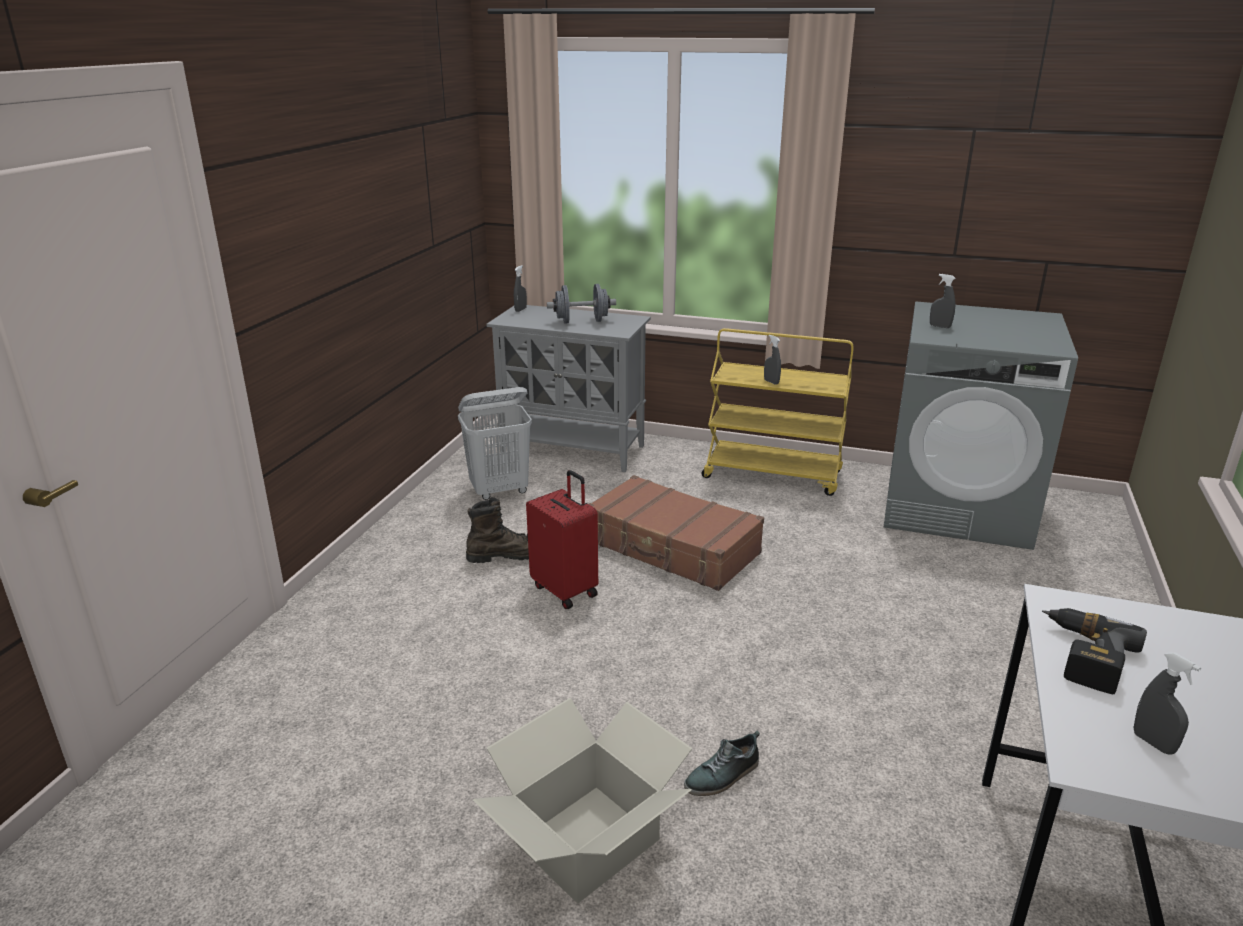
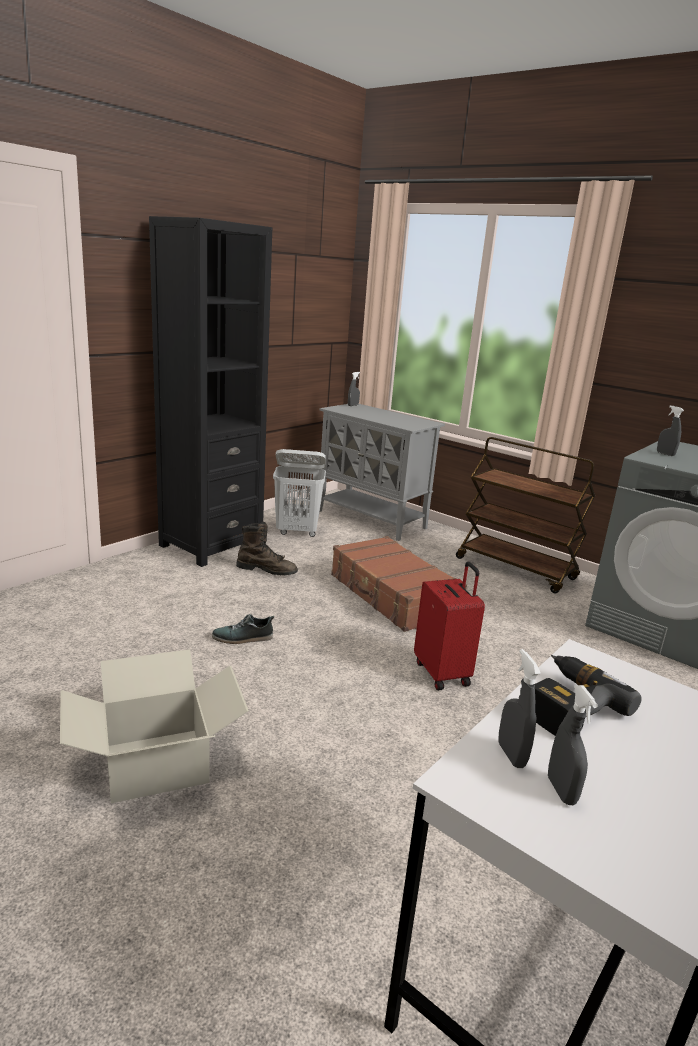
camera: 20 degrees right, 5 degrees down
(410, 540) = (211, 545): none -> black bookcase
(566, 590) = (289, 601): red suitcase -> red suitcase (443, 673)
(581, 321) = (388, 417): grey dumbbell -> none
(723, 776) = (297, 756): shoe -> shoe (243, 638)
(771, 382) = (520, 486): grey spray bottle -> grey spray bottle (511, 755)
(773, 475) = (516, 569): yellow cart -> brown cart

